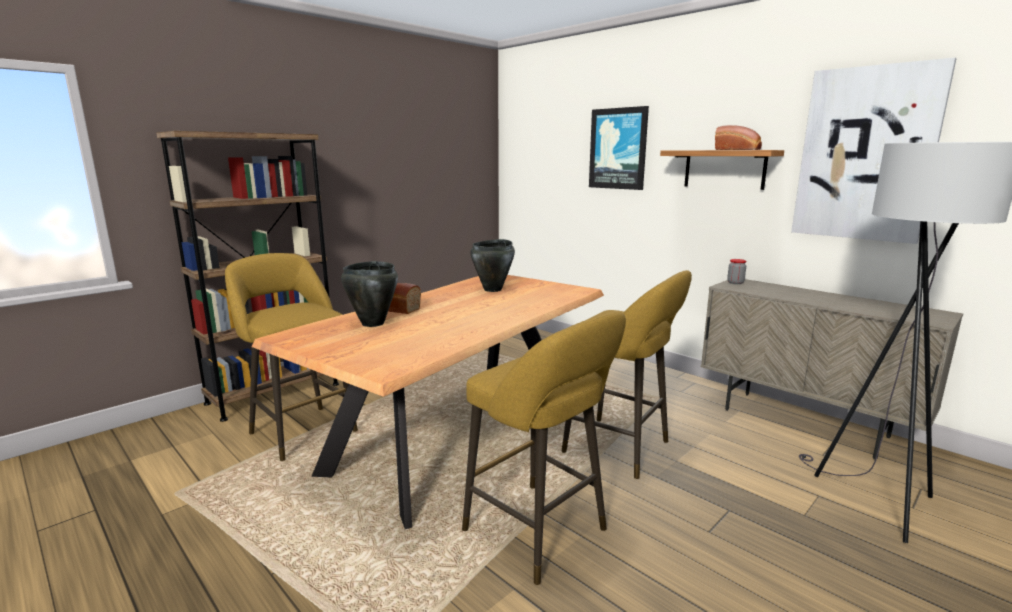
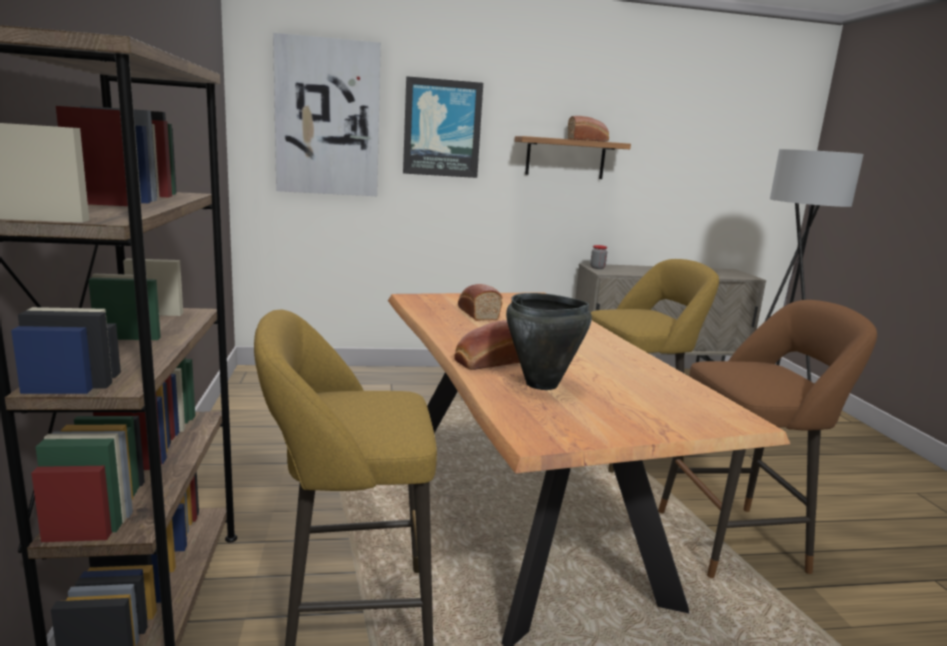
camera: 55 degrees left, 0 degrees up
(493, 289) = (477, 313): black cooking pot -> bread
(541, 534) = (738, 540): yellow stool -> brown stool
(865, 154) = (677, 151): picture -> picture (327, 118)

